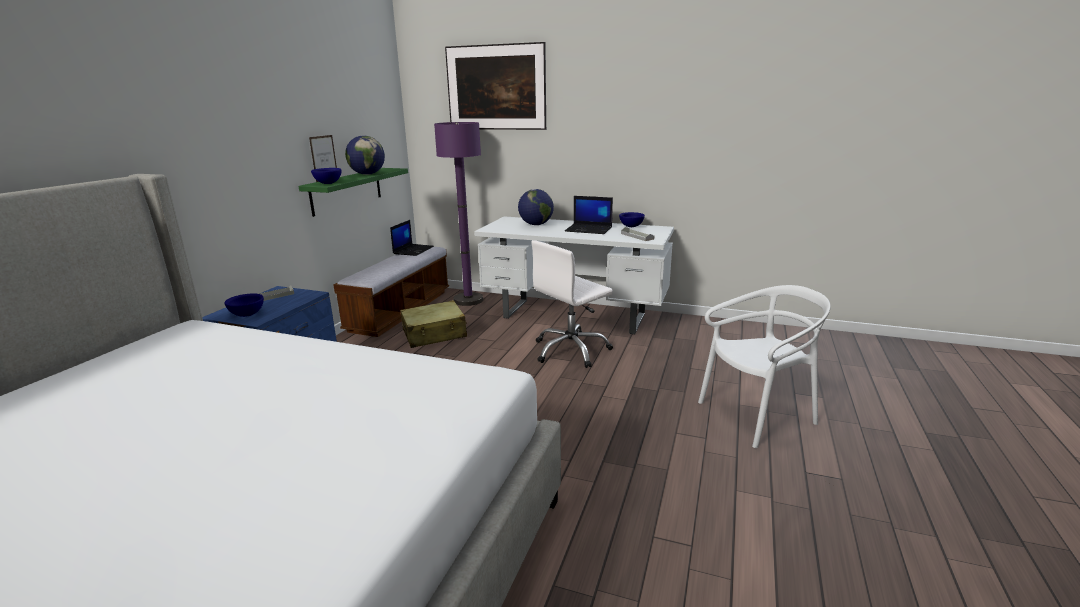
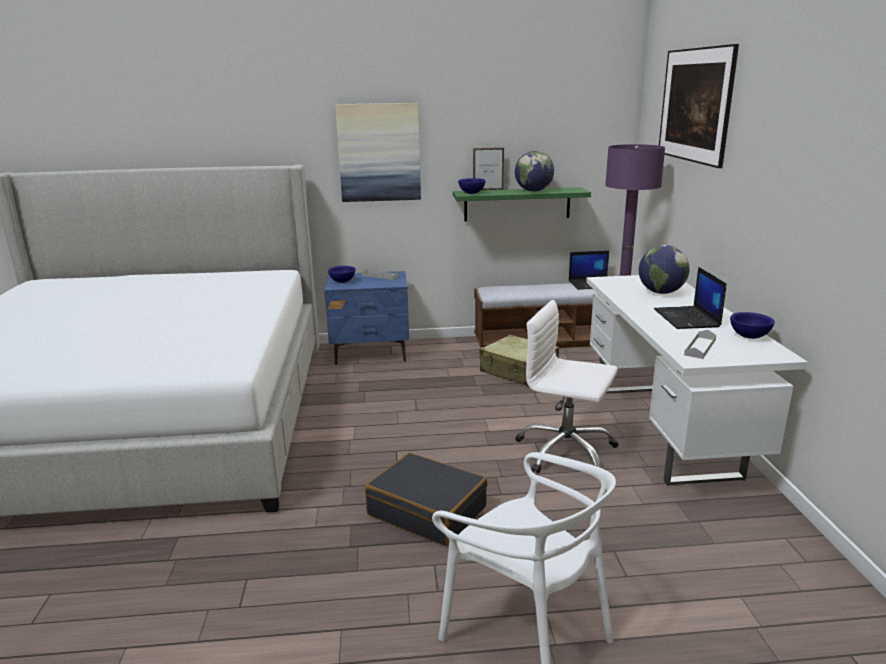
camera: 65 degrees right, 0 degrees up
(223, 149) = (379, 152): none -> picture
(607, 420) = (427, 510): none -> black suitcase

